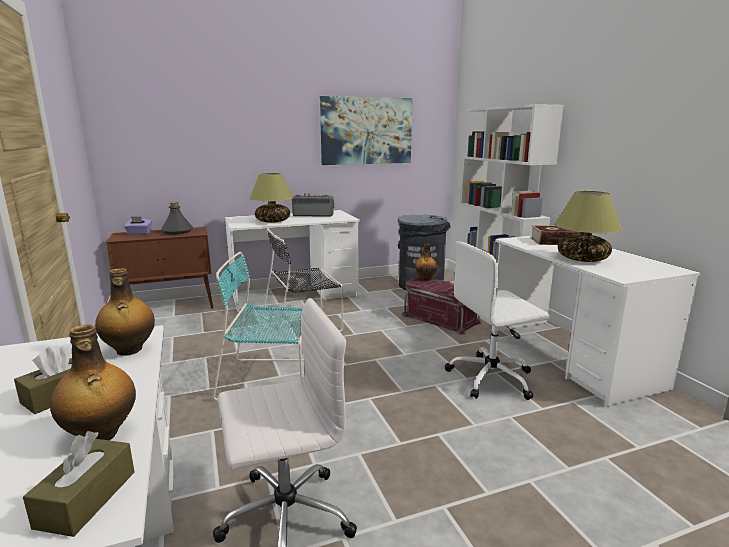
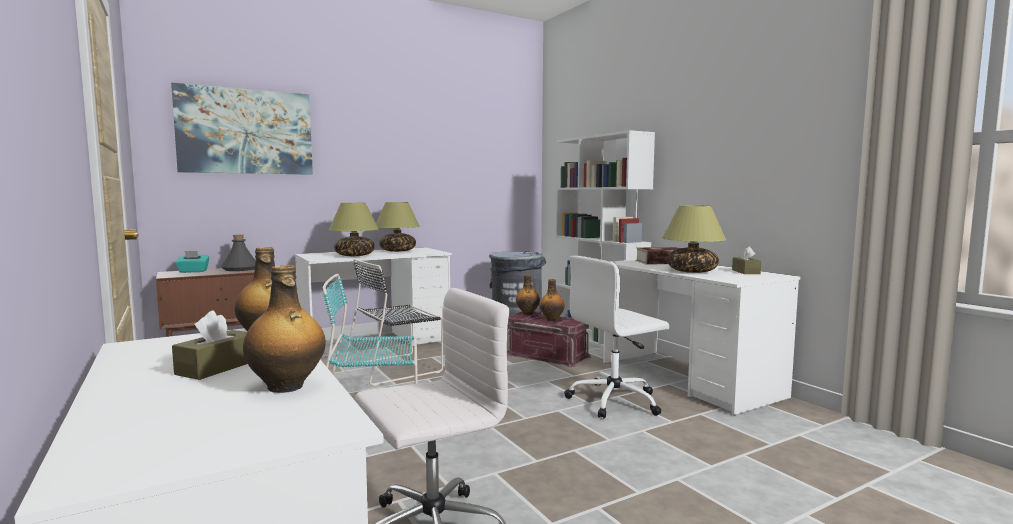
camera: 10 degrees left, 10 degrees down
(87, 499) = (308, 419): brown tissue box -> brown tissue box (745, 272)
(139, 233) = (193, 271): purple tissue box -> turquoise tissue box
(313, 215) = (398, 251): radio -> table lamp
(366, 131) = (452, 163): picture -> picture (246, 131)
(446, 287) = (552, 319): none -> bottle

